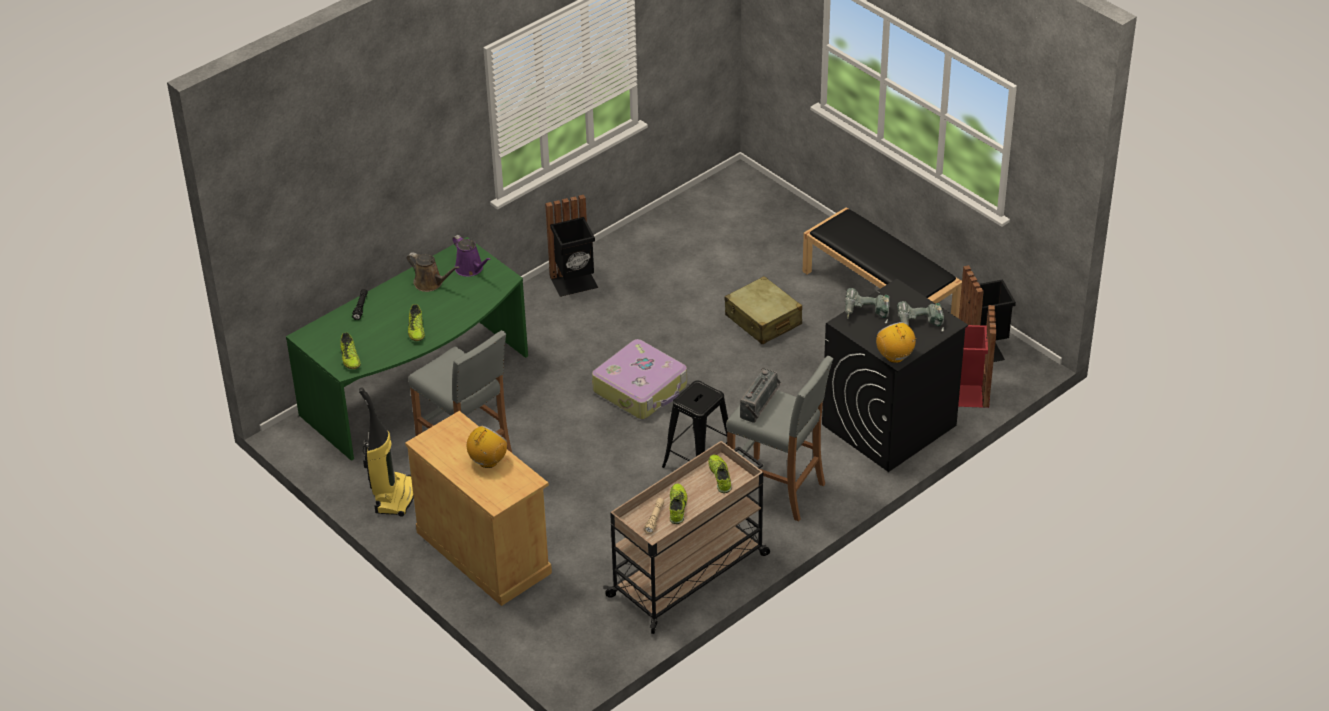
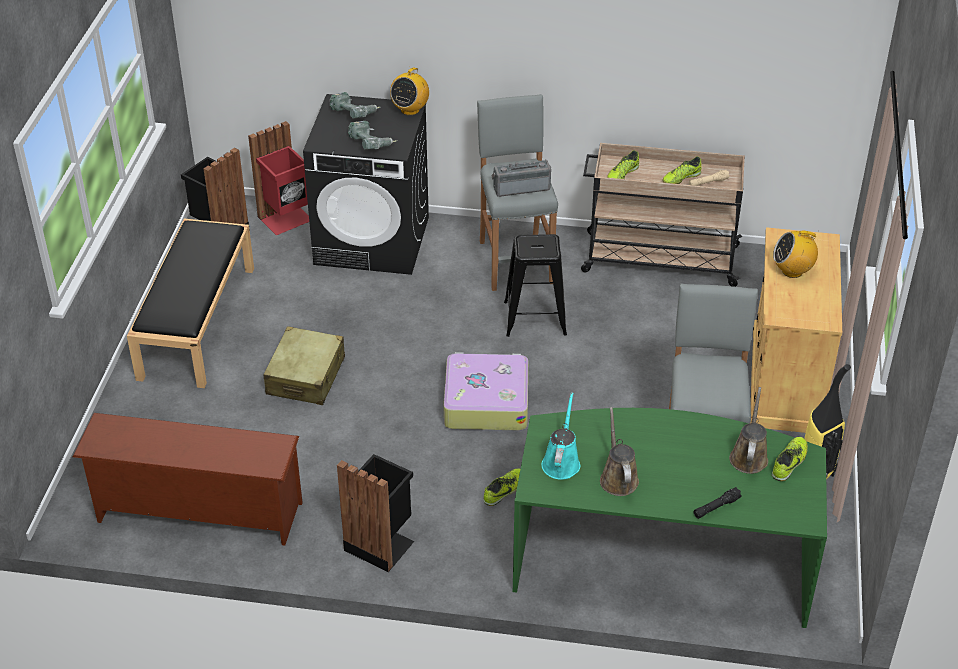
camera: 130 degrees left, 0 degrees up
(376, 345) = (749, 456): none -> brown watering can
(416, 330) = (693, 441): shoe -> shoe (504, 490)
(471, 269) = (561, 462): purple watering can -> turquoise watering can
(686, 224) = (197, 513): none -> brown shoe rack

